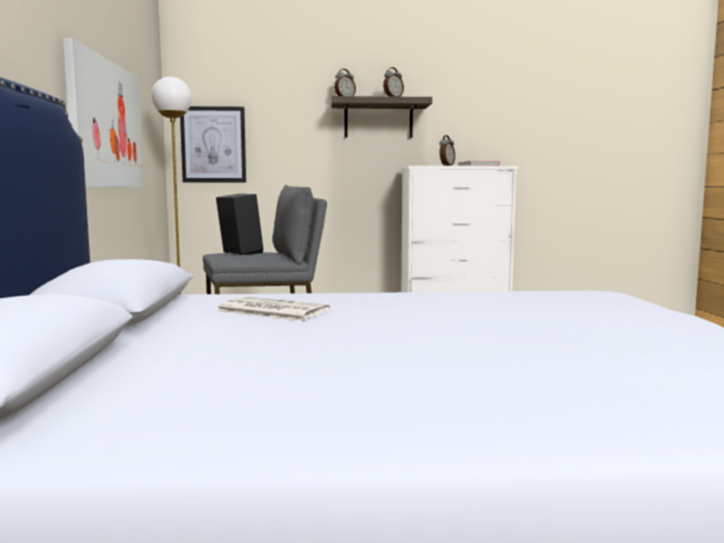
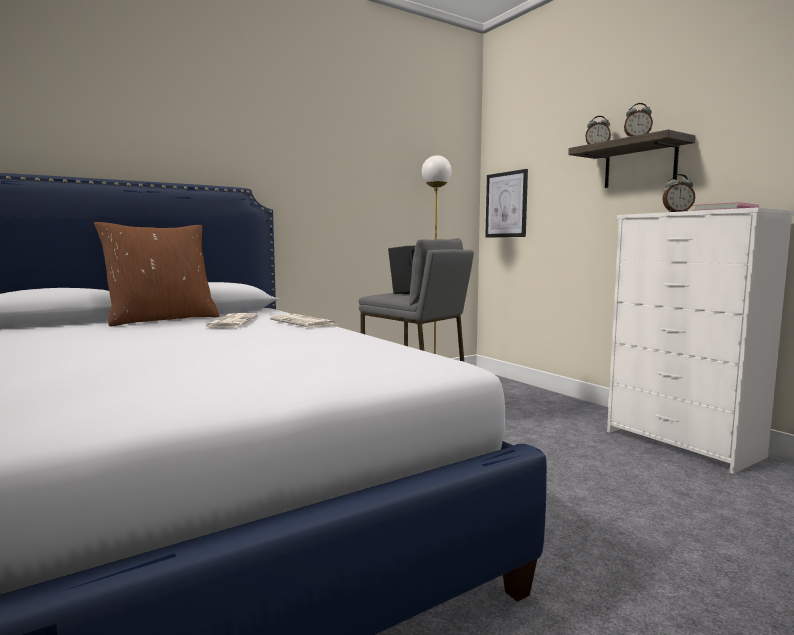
camera: 60 degrees right, 0 degrees up
(105, 124) = (359, 198): picture -> none
(160, 330) = (162, 319): none -> brown pillow
(331, 295) = (304, 322): none -> newspaper

